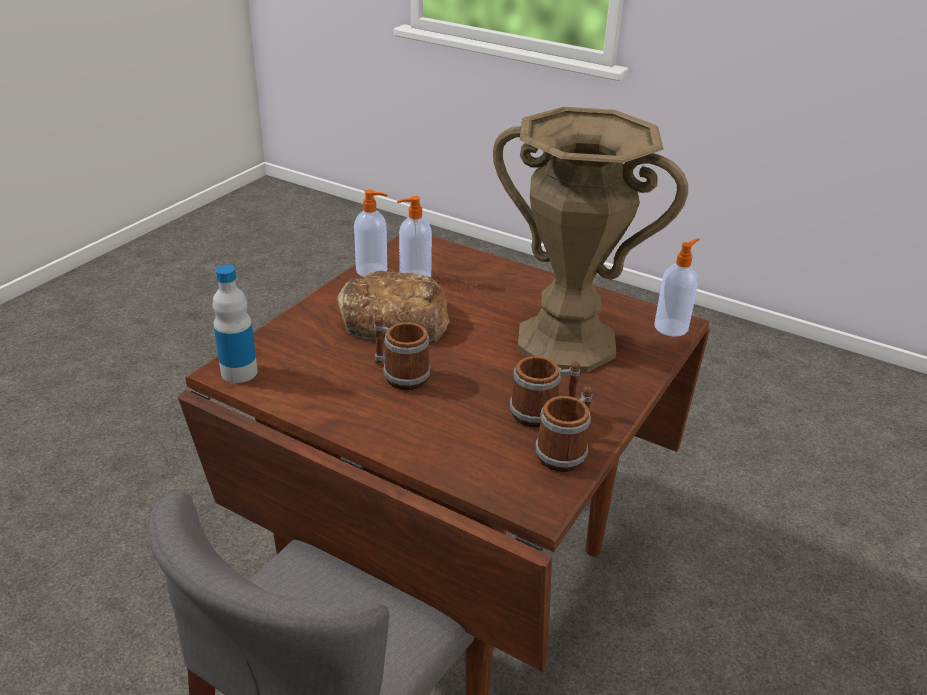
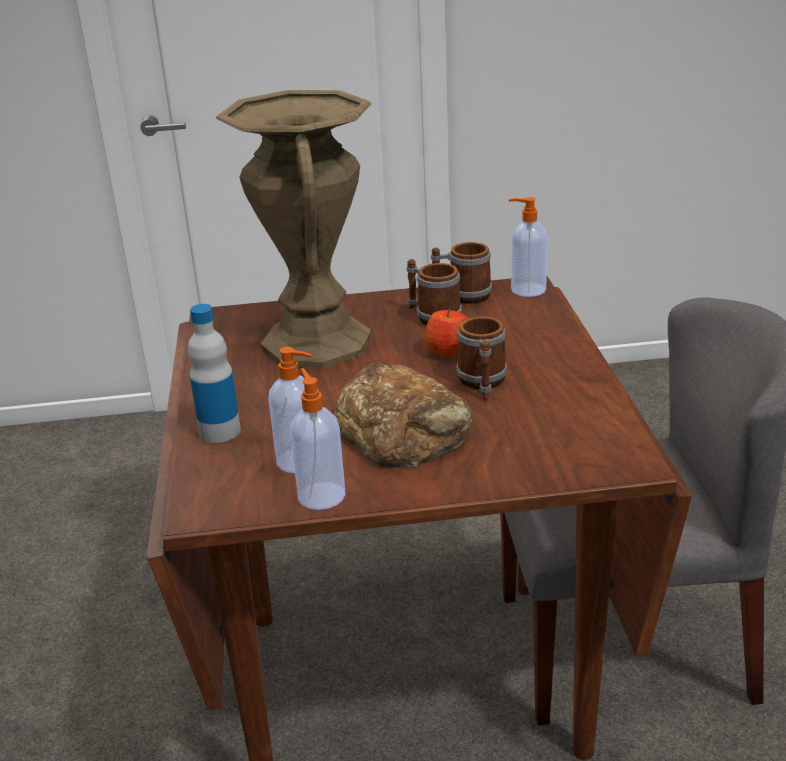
camera: 125 degrees left, 5 degrees down
(239, 372) = (619, 454): bottle -> bottle (220, 431)
(468, 387) = (449, 351): none -> apple
(671, 327) = (225, 315): soap dispenser -> soap dispenser (527, 290)

